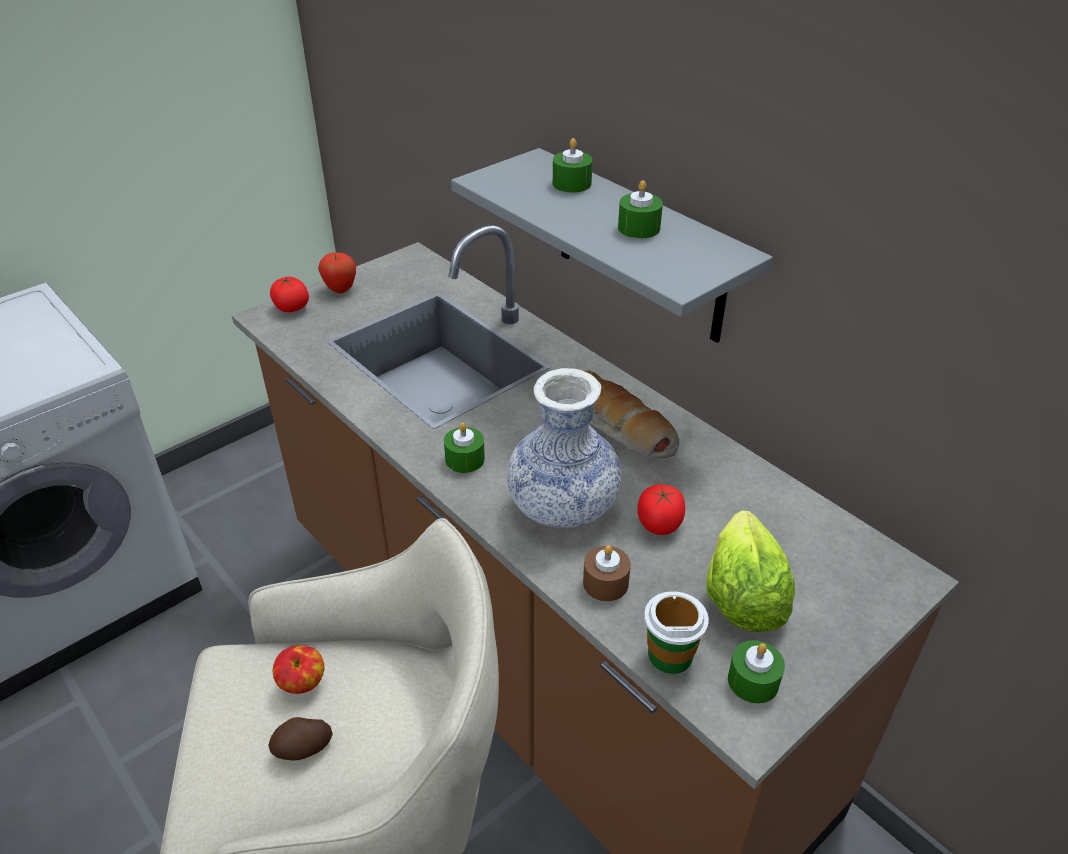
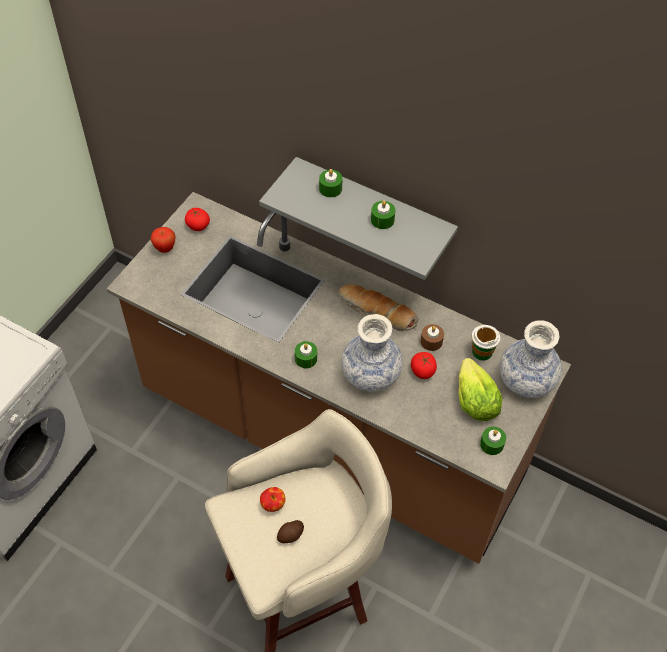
camera: 20 degrees left, 15 degrees up
(291, 308) = (142, 272): tomato -> tomato (198, 226)
(605, 583) = (408, 413): brown candle -> brown candle (431, 341)
(670, 655) = (451, 442): cup -> cup (482, 352)
(858, 586) = (526, 380): none -> vase

